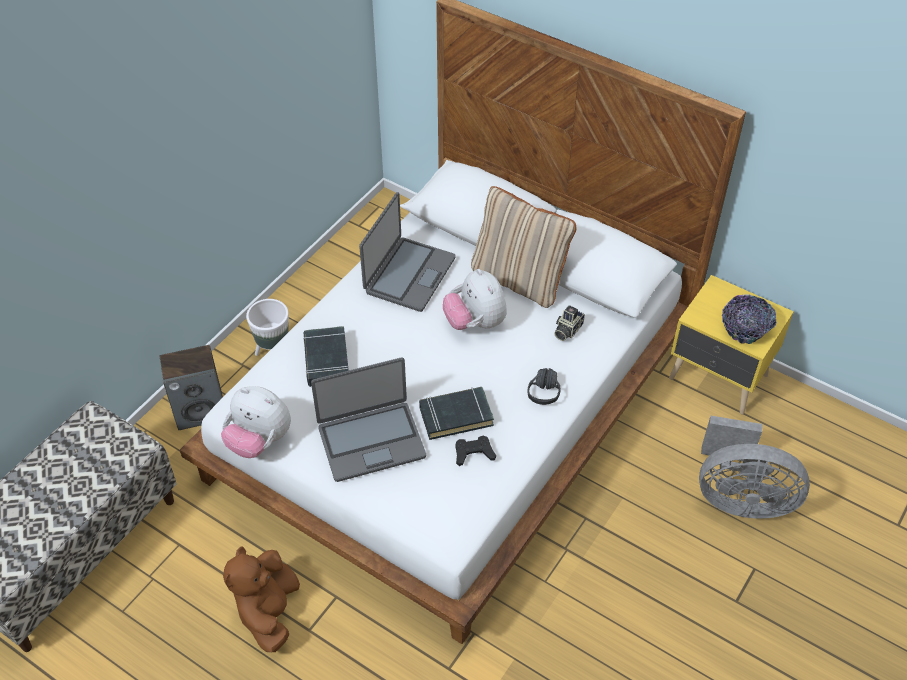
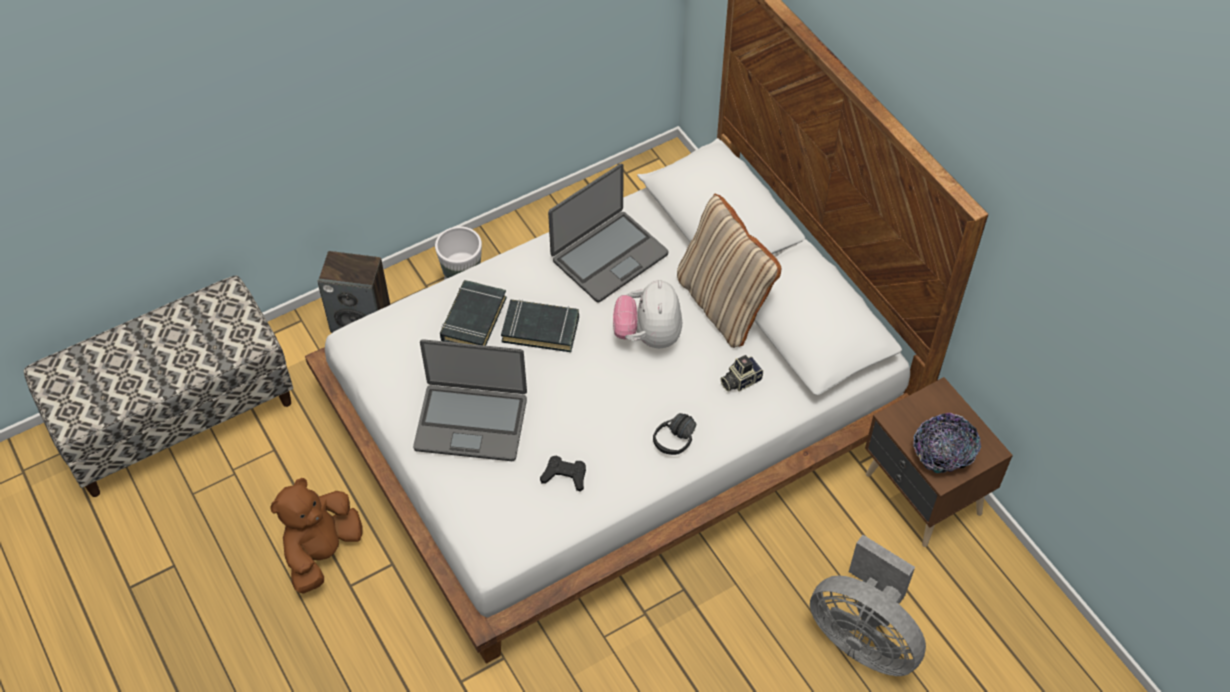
camera: 25 degrees right, 5 degrees up
(259, 441) = (366, 379): plush toy -> none
(456, 416) = (569, 429): black book -> black book (541, 329)
(718, 379) = (922, 496): yellow nightstand -> brown nightstand

